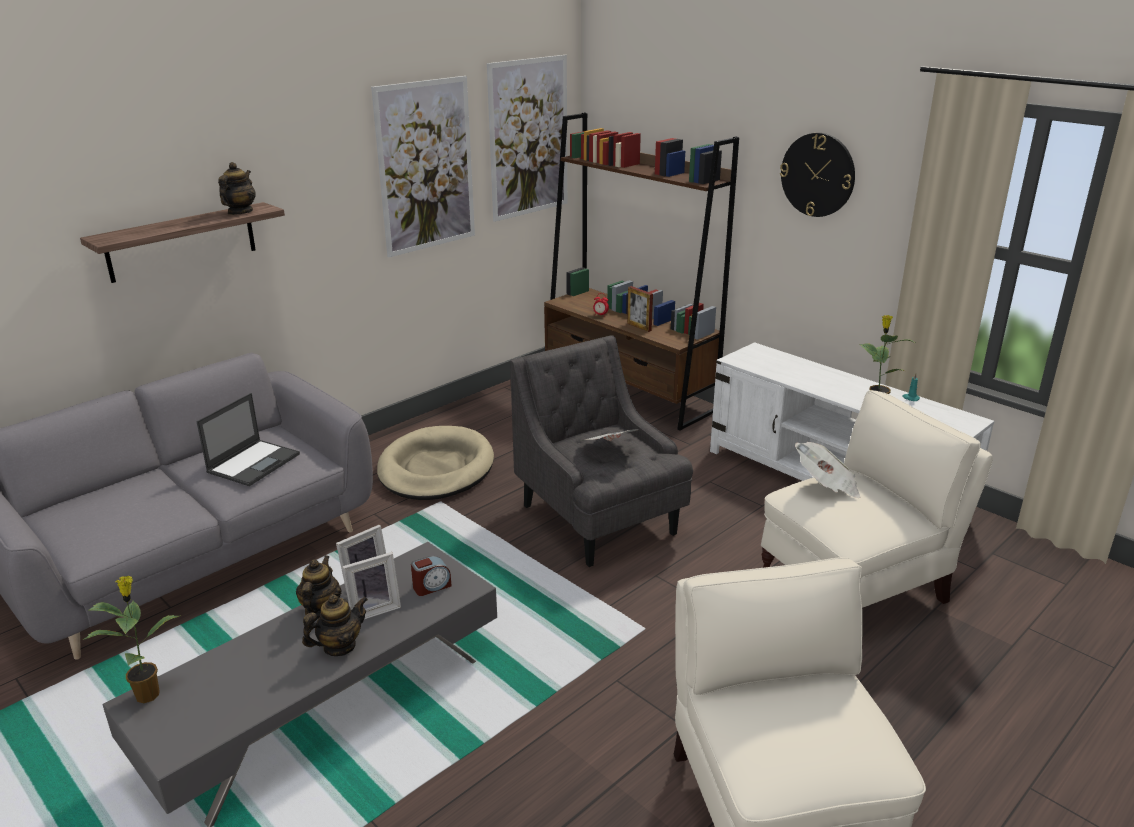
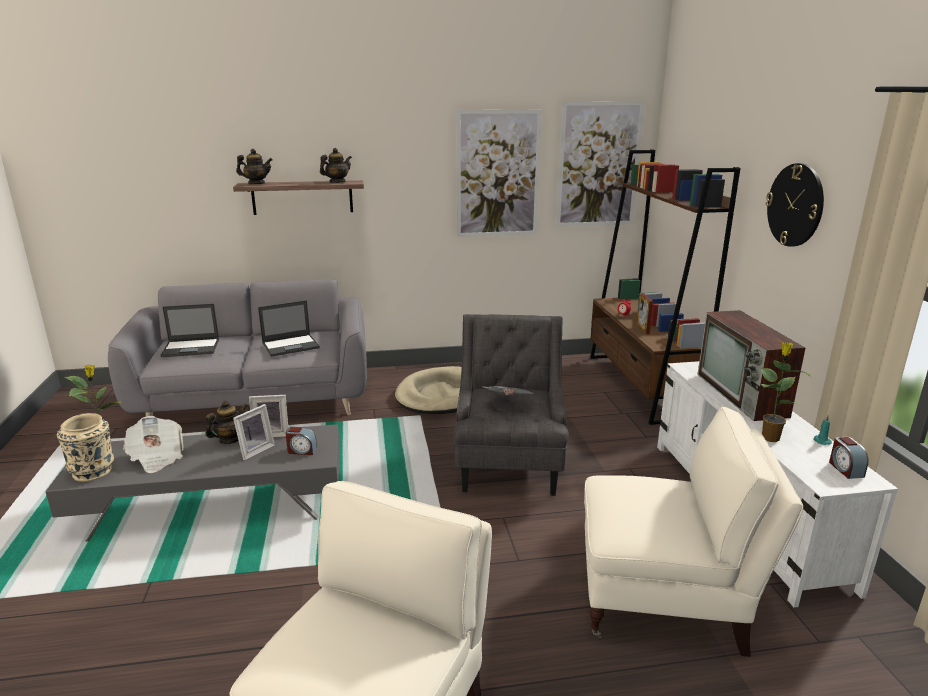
camera: 35 degrees right, 5 degrees down
(104, 512) = (192, 348): none -> laptop
(189, 726) = (93, 471): none -> beige vase
(339, 646) = (210, 463): teapot -> teapot (256, 184)
(373, 609) = (255, 450): picture frame -> picture frame turned 60 degrees counterclockwise
(812, 374) = (742, 395): none -> television
(826, 485) = (641, 484): newspaper -> newspaper (157, 457)
(950, 417) = (845, 469): none -> alarm clock

